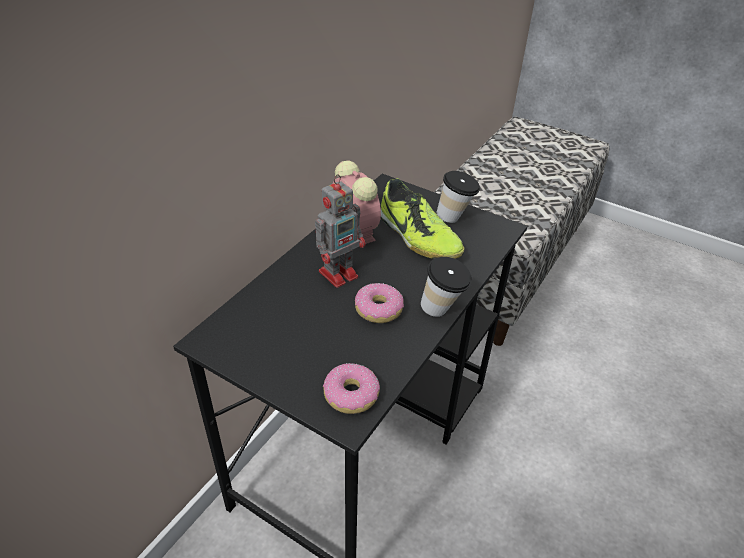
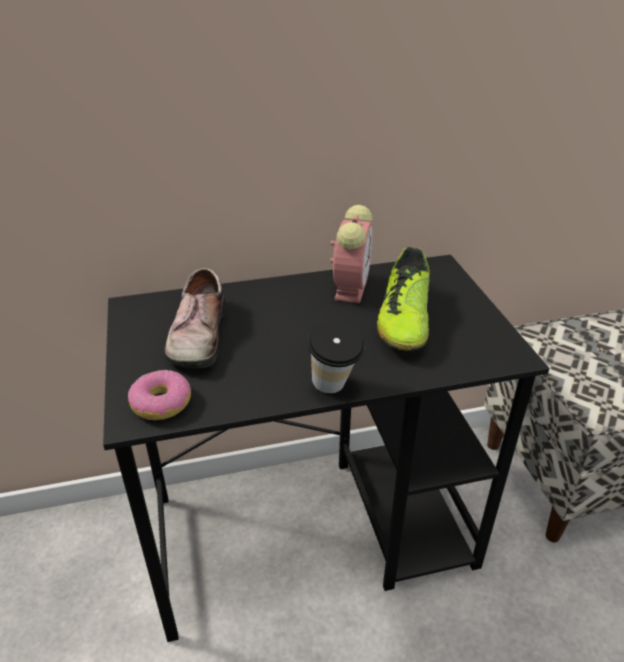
camera: 45 degrees right, 5 degrees down
(297, 330) = (196, 334): none -> shoe
(340, 273) = (290, 312): toy robot -> none
(379, 309) = (279, 356): donut -> none
(455, 218) = (470, 322): cup -> none

